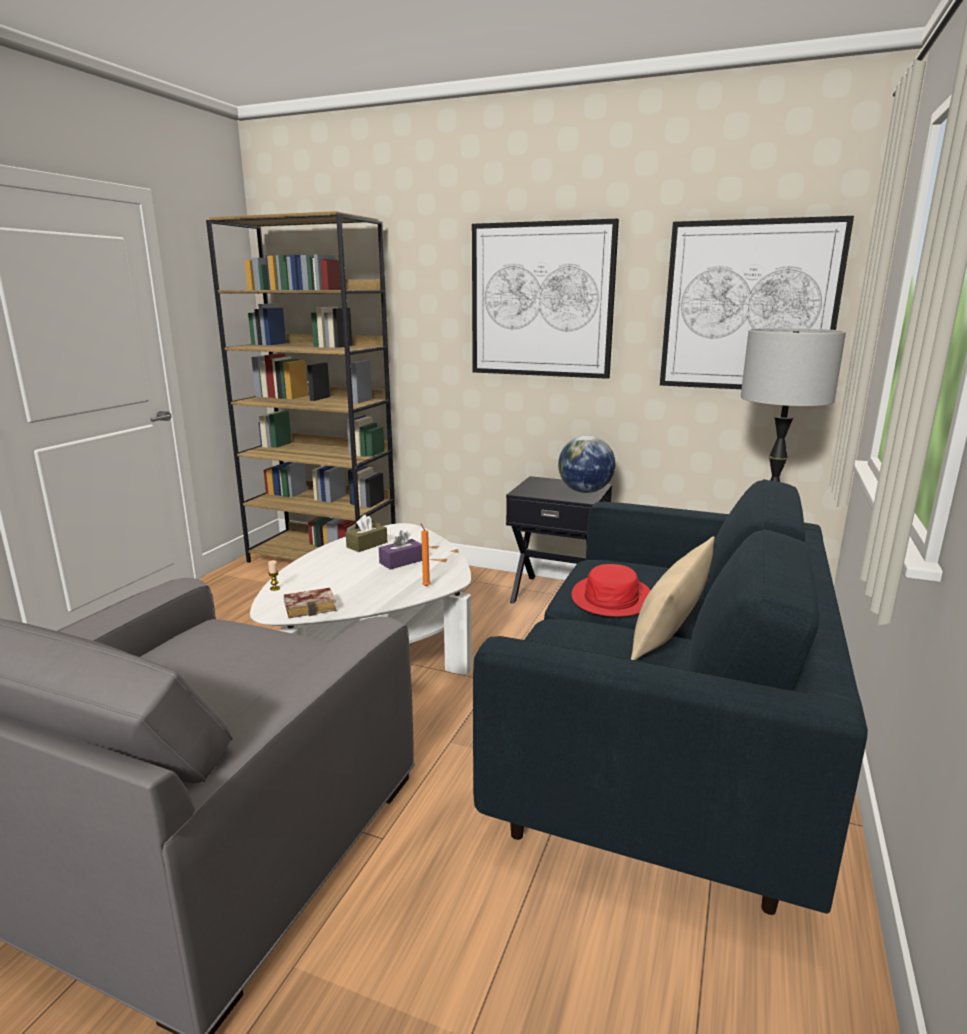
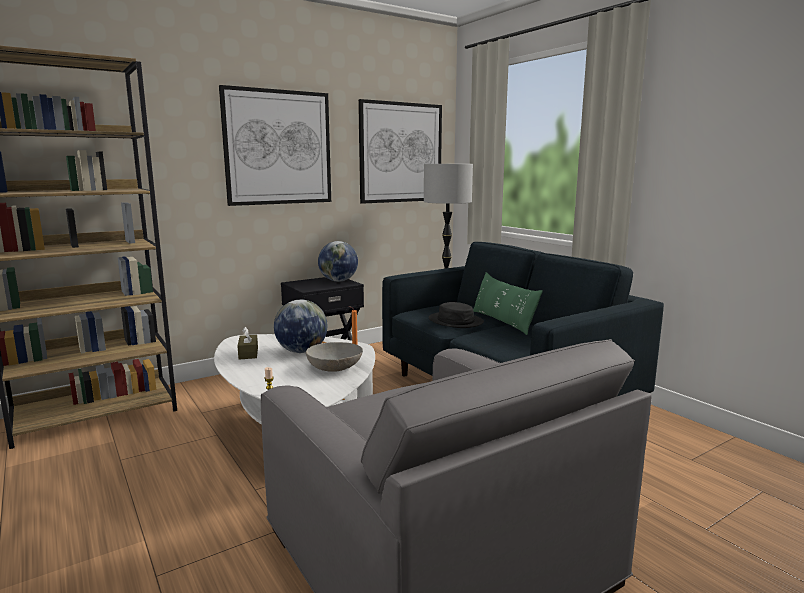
camera: 55 degrees left, 5 degrees down
(312, 607) = (327, 387): book -> none
(373, 591) = (335, 367): none -> grey bowl
(401, 561) = (301, 351): purple tissue box -> globe
(612, 598) = (455, 321): red hat -> black hat
(670, 628) = (503, 322): beige pillow -> green pillow

